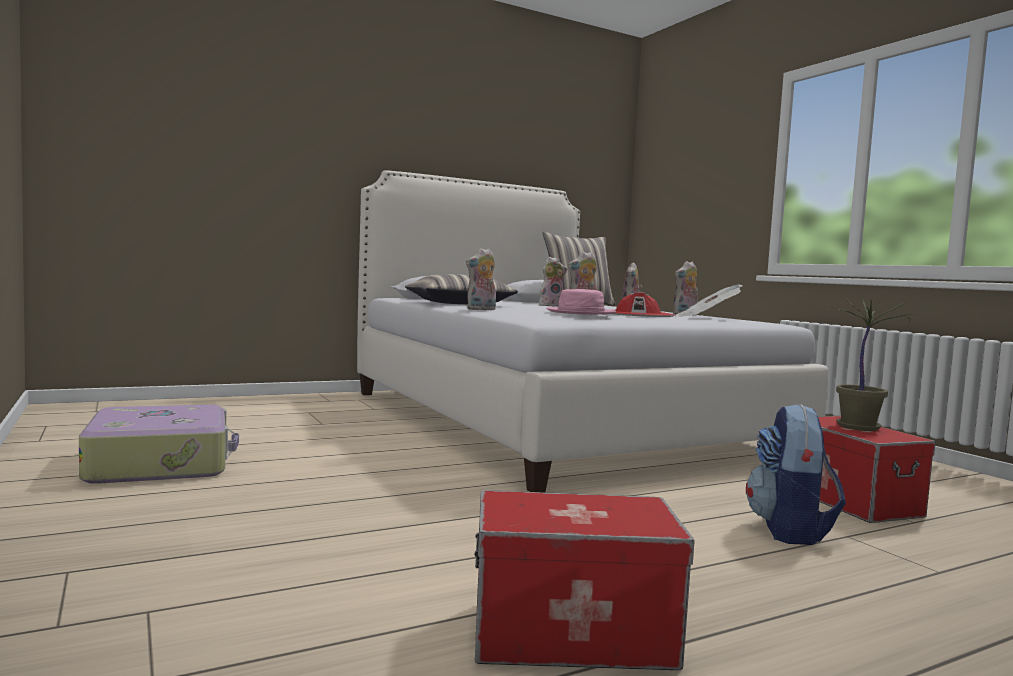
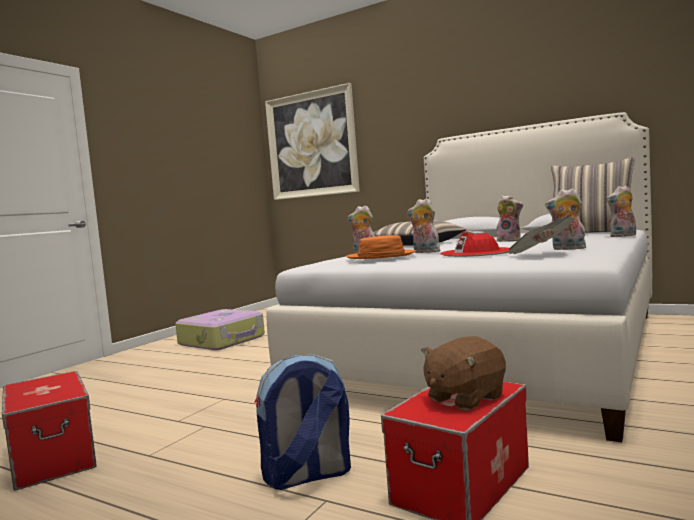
camera: 60 degrees right, 0 degrees up
(148, 122) = (311, 145): none -> picture
(581, 313) = (381, 256): pink hat -> orange hat
(859, 427) = (464, 398): potted plant -> brown plush toy

